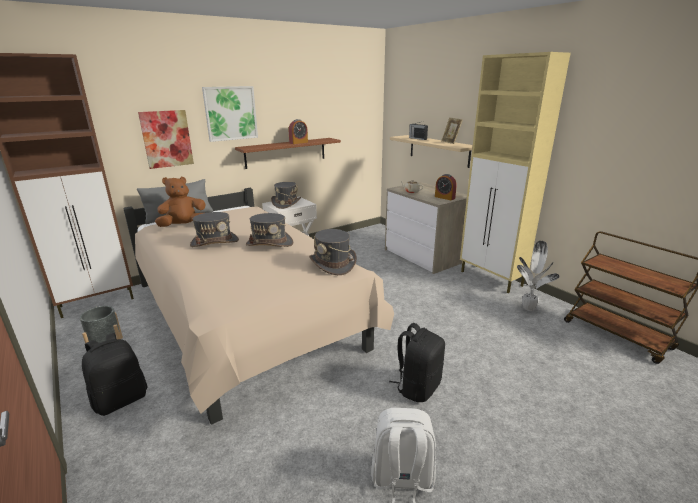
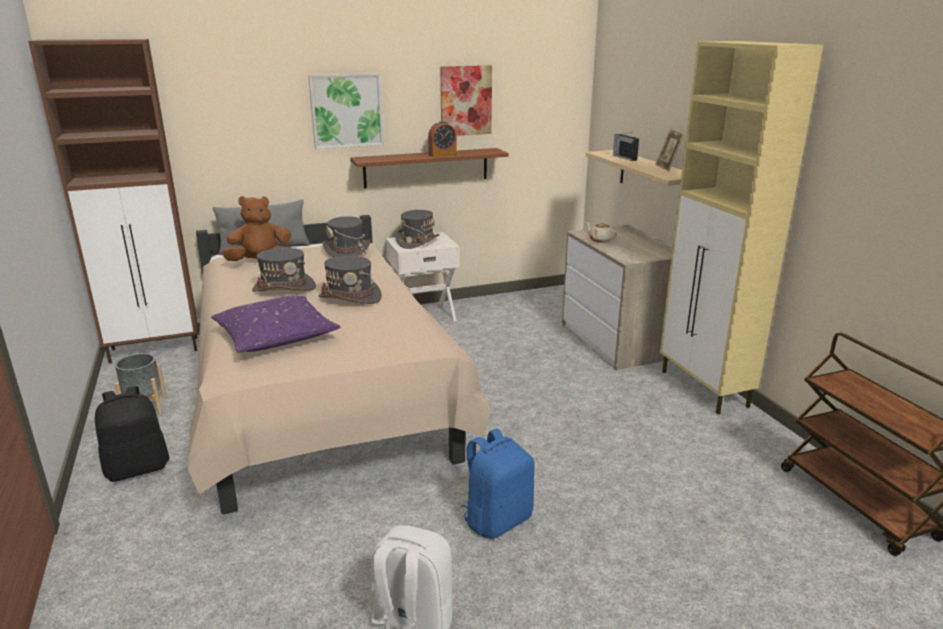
camera: 15 degrees right, 0 degrees up
(167, 139) = (257, 143): picture -> picture (465, 100)
(231, 277) = (275, 336): none -> purple pillow
(333, 264) = (412, 334): grey hat -> grey hat (347, 252)
(417, 387) = (497, 519): black backpack -> blue backpack
(444, 197) = (644, 254): alarm clock -> none
(529, 307) = (736, 440): potted plant -> none

